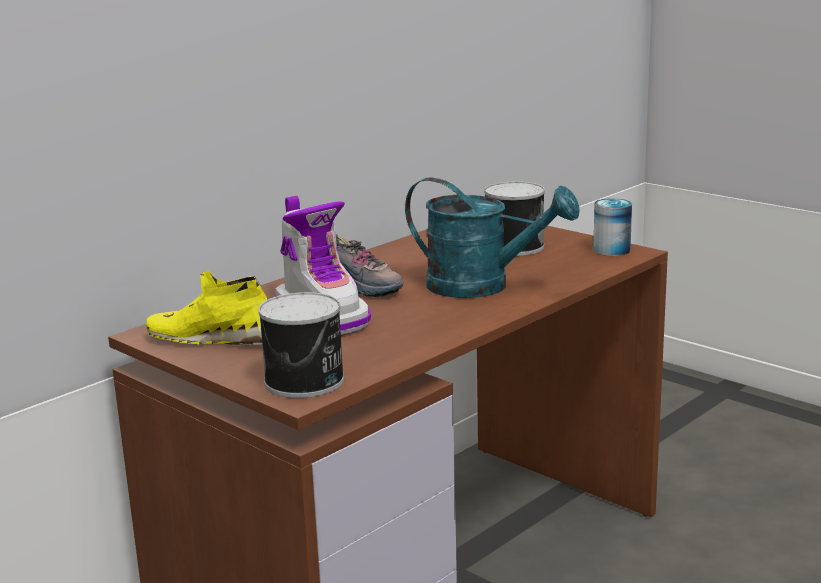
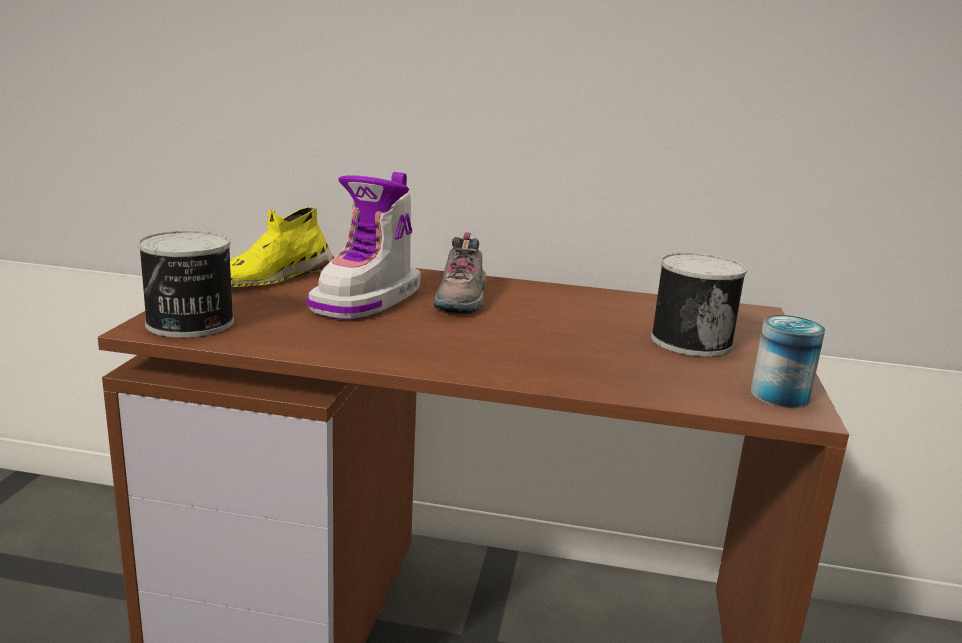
camera: 55 degrees right, 0 degrees up
(216, 339) = (273, 278): yellow shoe -> yellow shoe turned 120 degrees counterclockwise
(482, 286) = (534, 348): turquoise watering can -> none

